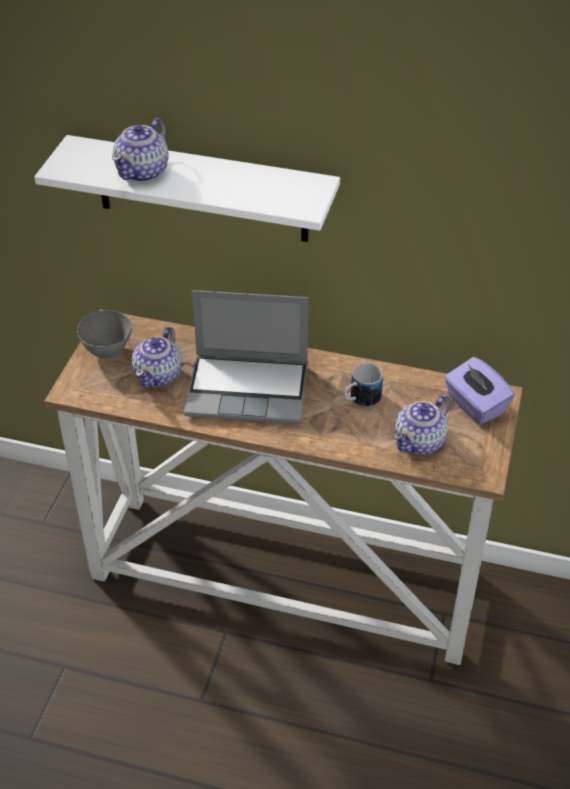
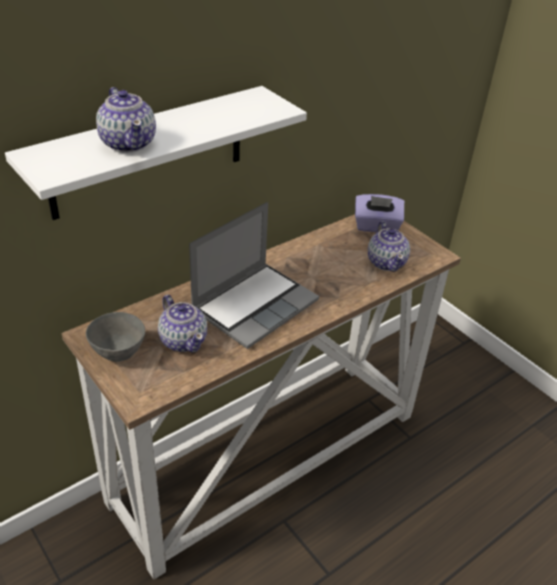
camera: 55 degrees left, 5 degrees down
(360, 400) = (322, 264): mug -> none

